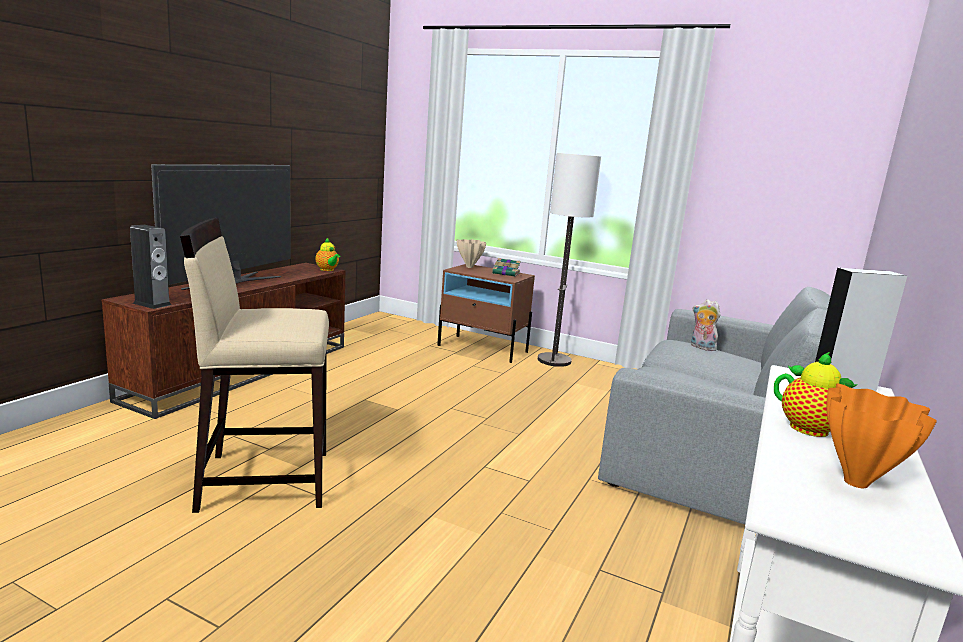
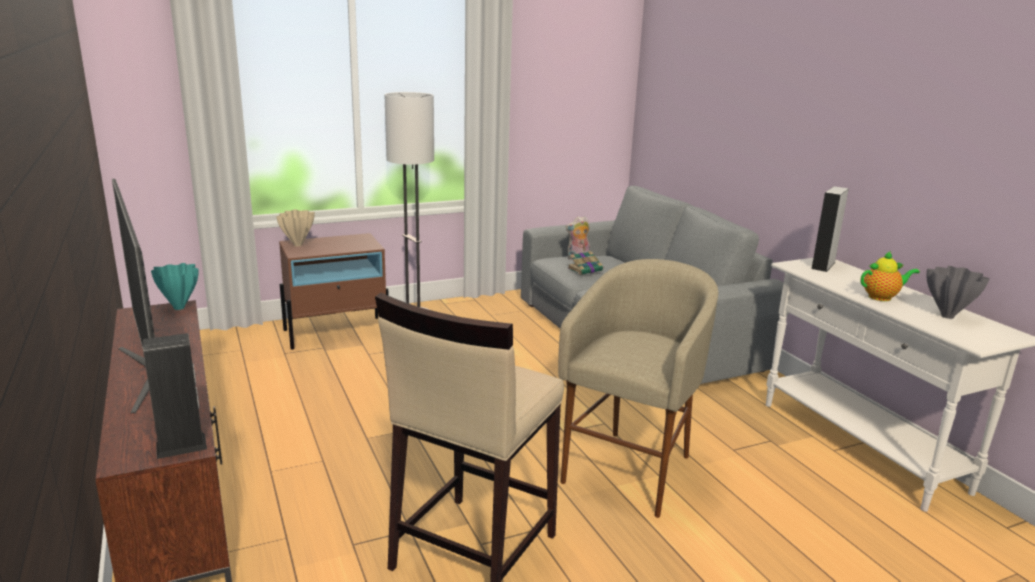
camera: 50 degrees left, 5 degrees up
(327, 270) = (179, 308): teapot -> turquoise vase
(468, 516) = (630, 470): none -> beige stool
(506, 273) = (348, 240): book -> book (585, 269)
(857, 484) = (948, 316): orange vase -> grey vase

